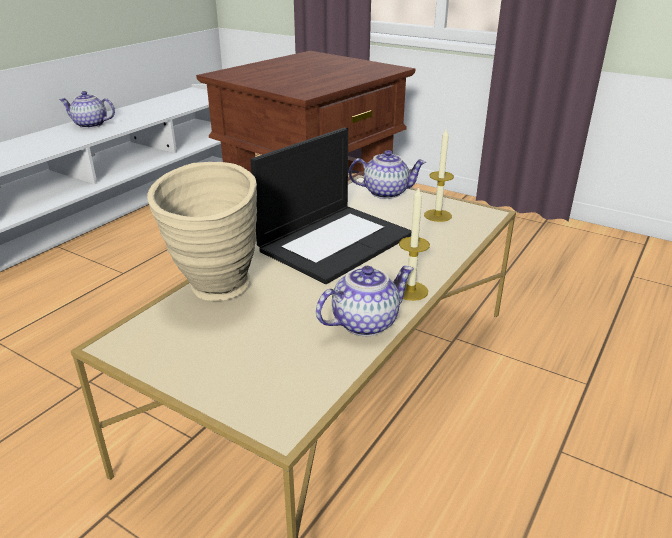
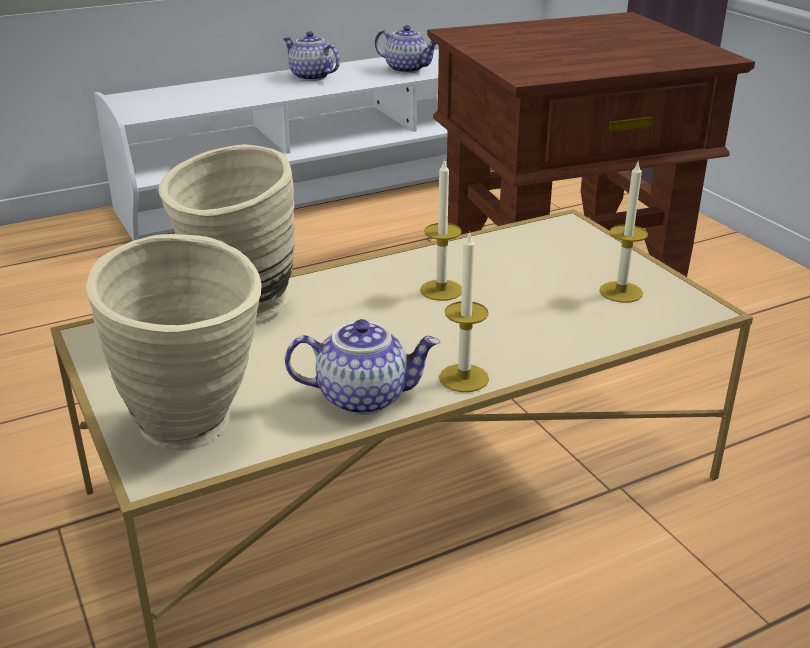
camera: 30 degrees right, 0 degrees up
(280, 387) = (197, 434): none -> beige vase
(336, 241) = (441, 290): laptop -> candle
(386, 192) = (583, 242): teapot -> teapot (407, 69)

